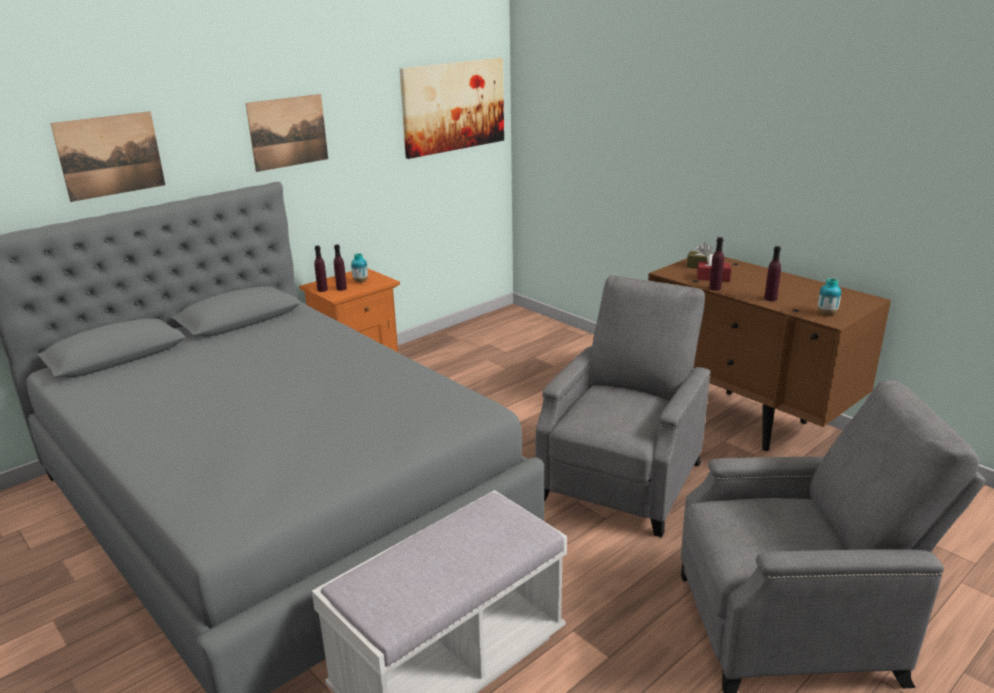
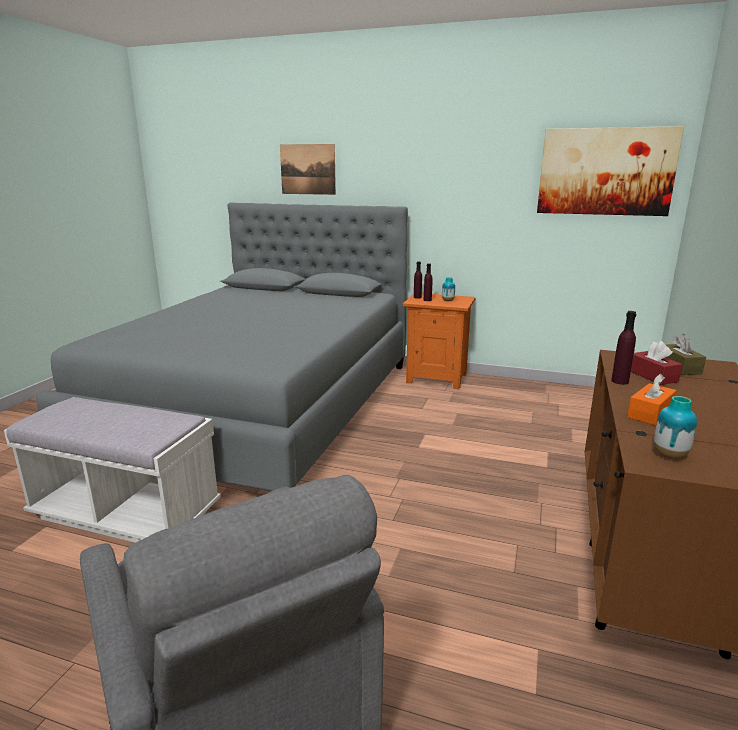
camera: 60 degrees right, 5 degrees down
(288, 132) = (428, 172): picture -> none
(624, 478) = (423, 530): grey armchair -> none
(770, 299) = (650, 413): purple bottle -> orange tissue box

